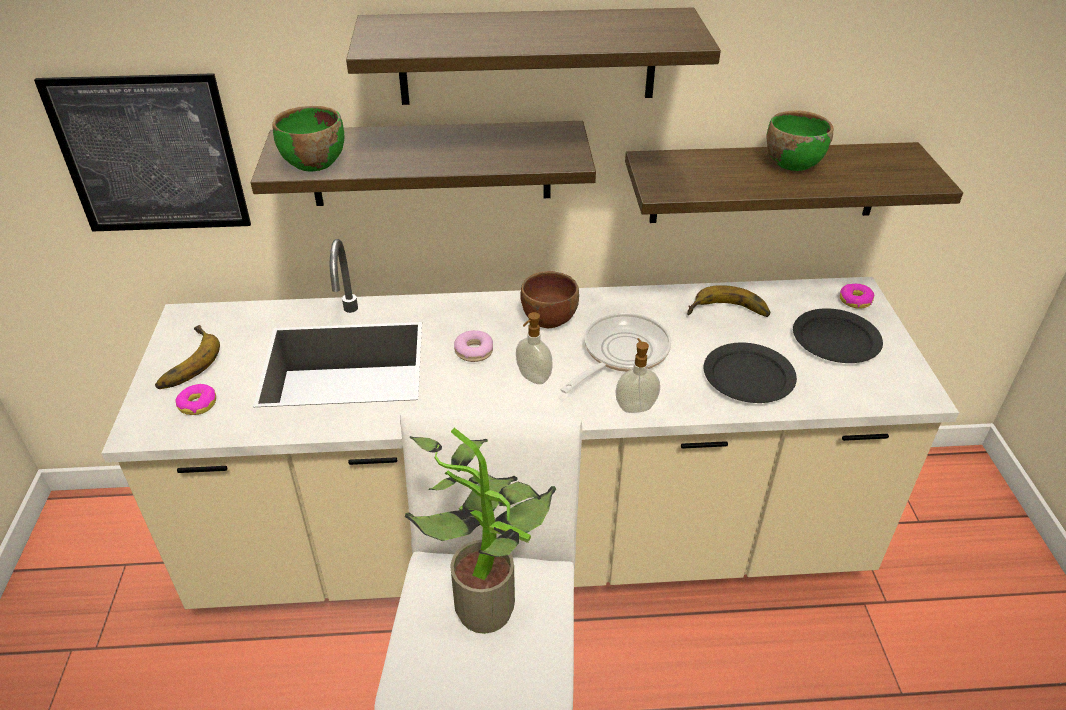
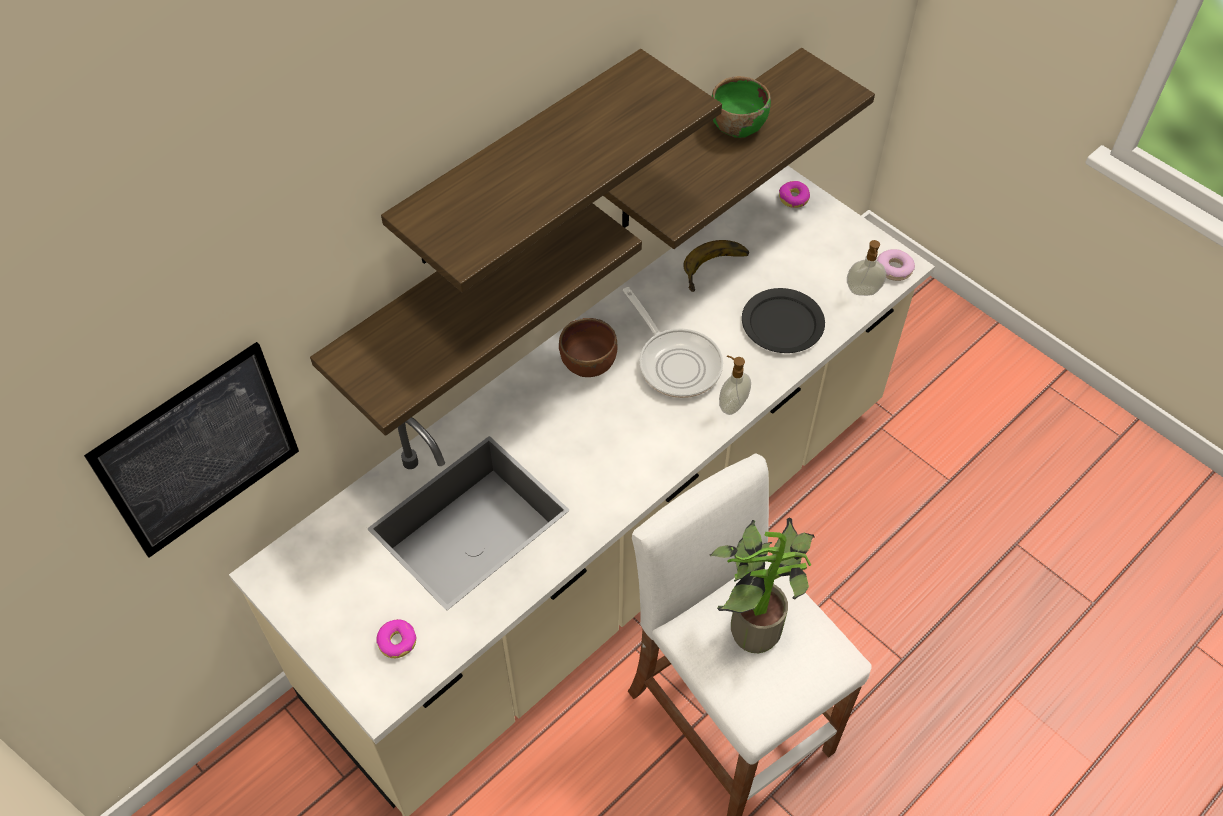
camera: 40 degrees left, 15 degrees up
(184, 362) = (331, 615): banana -> none
(313, 163) = (408, 372): green bowl -> none
(474, 351) = (563, 435): donut -> donut (894, 269)
(533, 378) = (635, 430): soap dispenser -> soap dispenser (863, 292)
(621, 353) = (676, 362): frying pan -> frying pan turned 150 degrees clockwise
(835, 339) = (810, 248): black plate -> none

